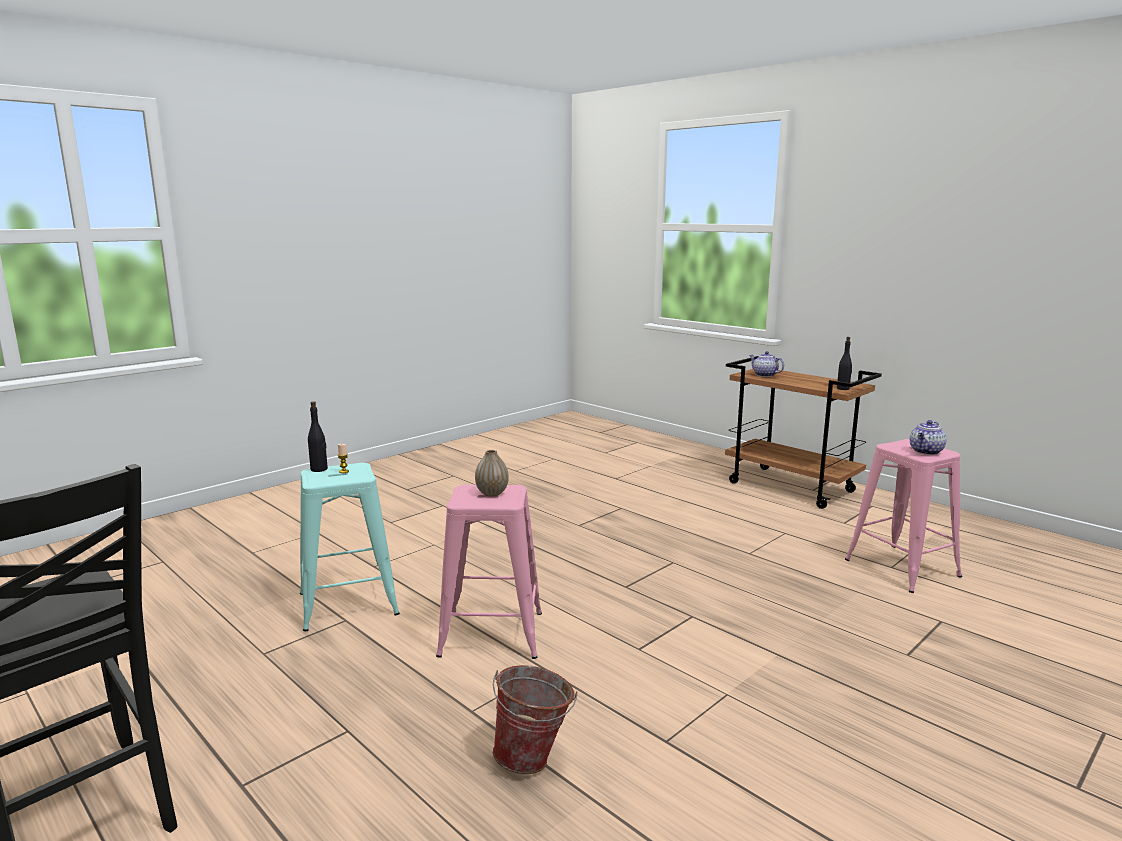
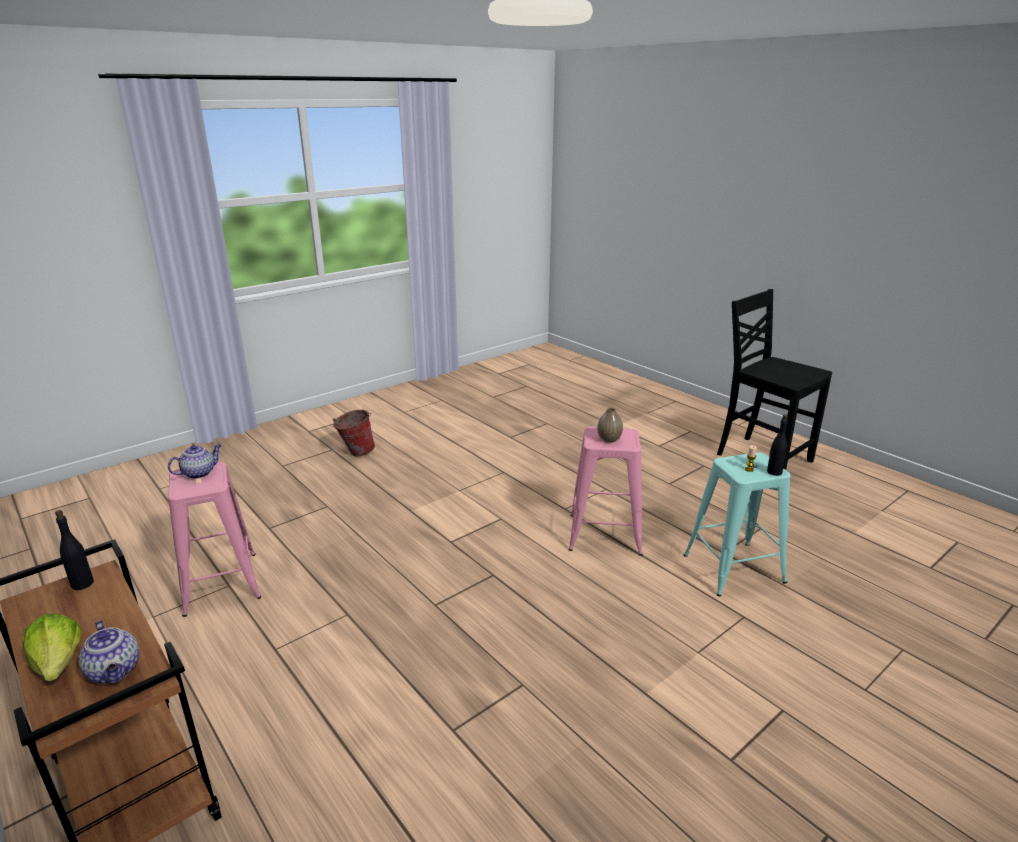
camera: 175 degrees left, 10 degrees up
(534, 759) = (569, 468): bucket -> bucket (356, 452)
(795, 375) = (59, 663): none -> lettuce

